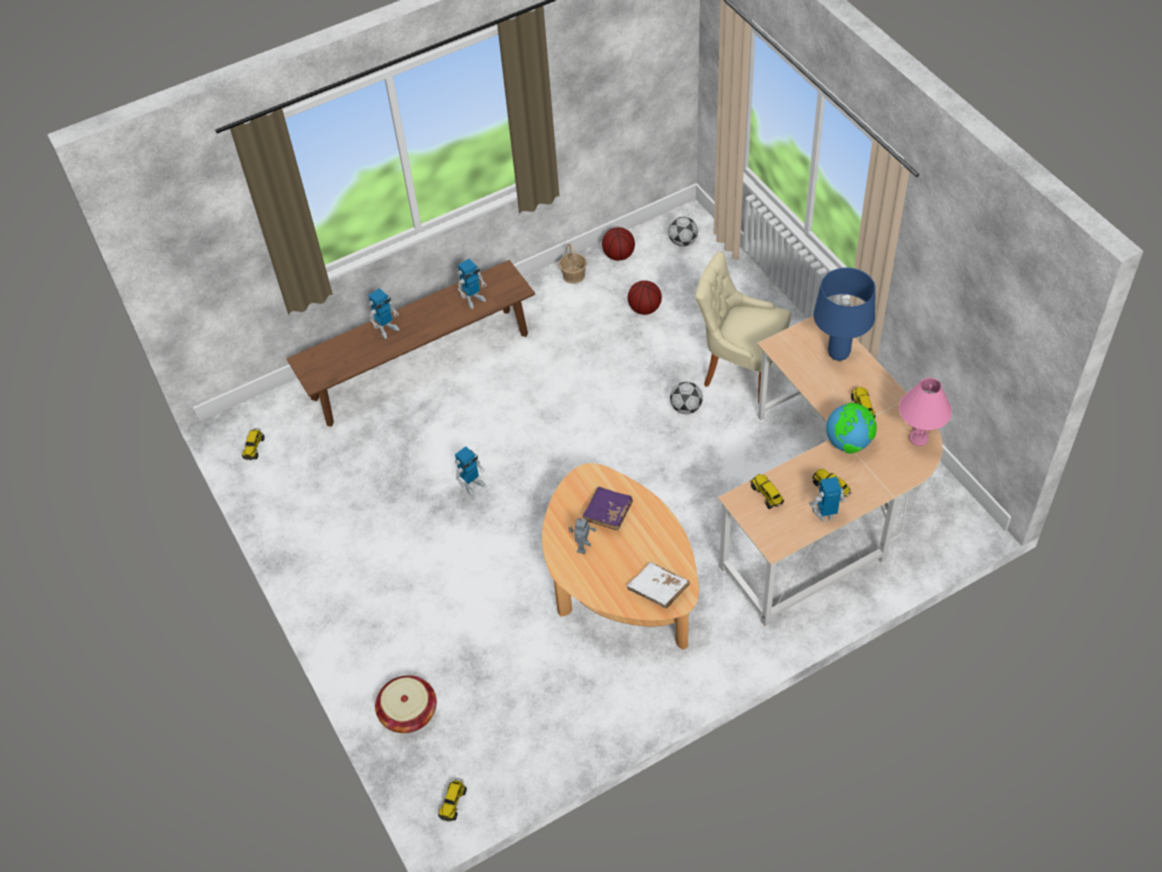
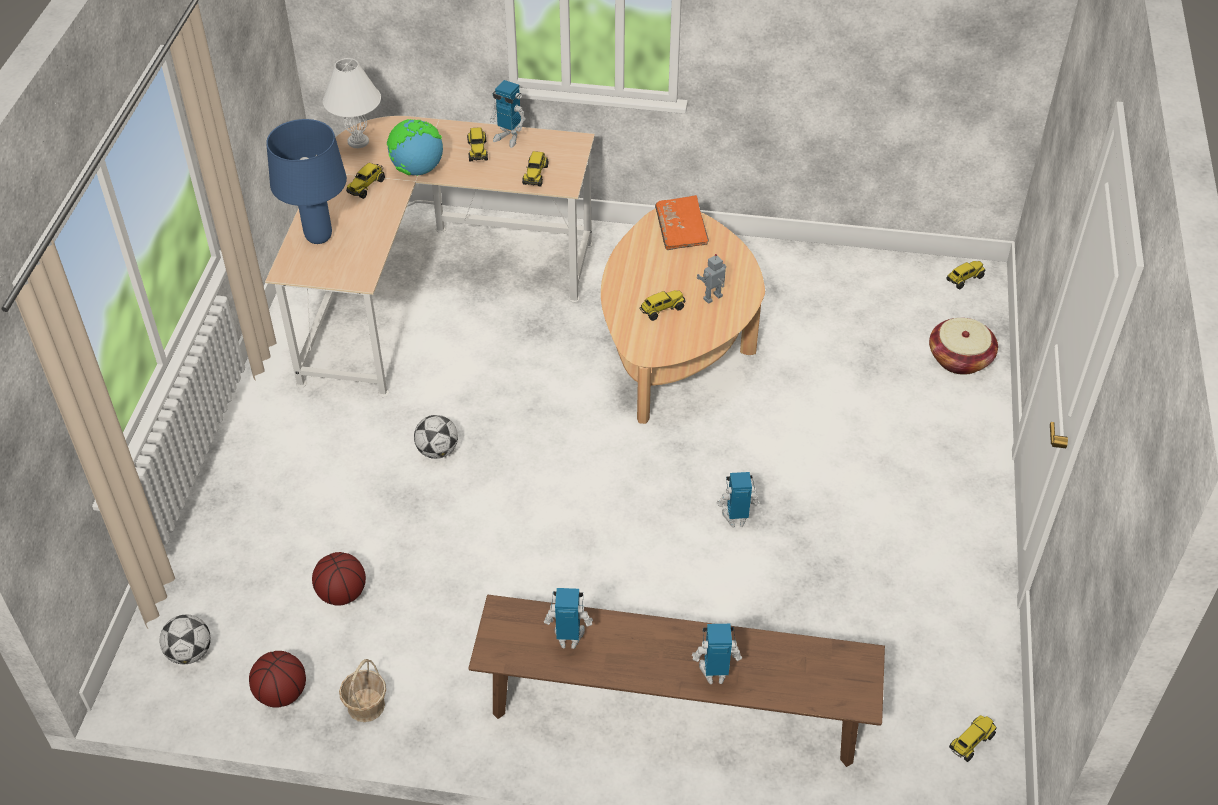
camera: 145 degrees left, 5 degrees down
(607, 514) = (661, 309): purple book -> toy truck
(658, 590) = (681, 231): white book -> orange book
(740, 369) = (337, 452): beige chair -> none
(919, 437) = (357, 141): pink table lamp -> white table lamp

